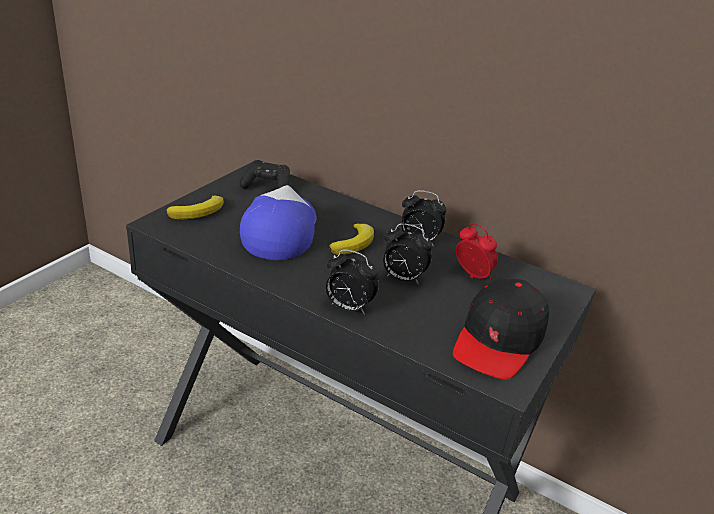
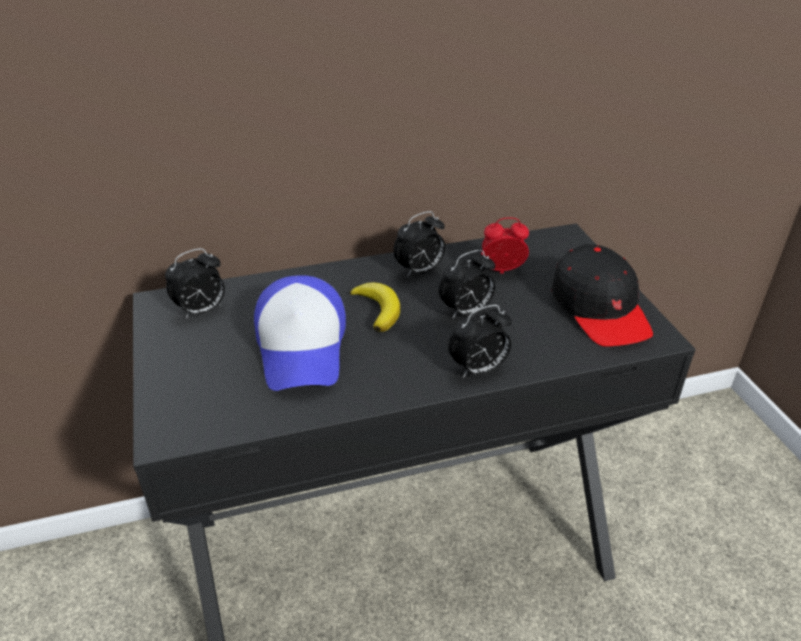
camera: 45 degrees left, 5 degrees up
(199, 211) = (186, 388): banana -> none
(267, 186) = (201, 311): black game controller -> alarm clock
(281, 232) = (302, 346): cap -> cap turned 150 degrees counterclockwise

